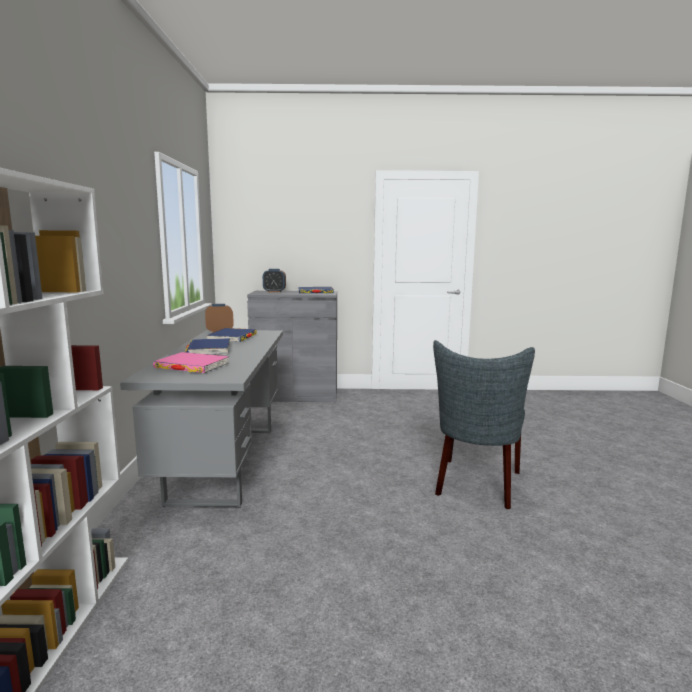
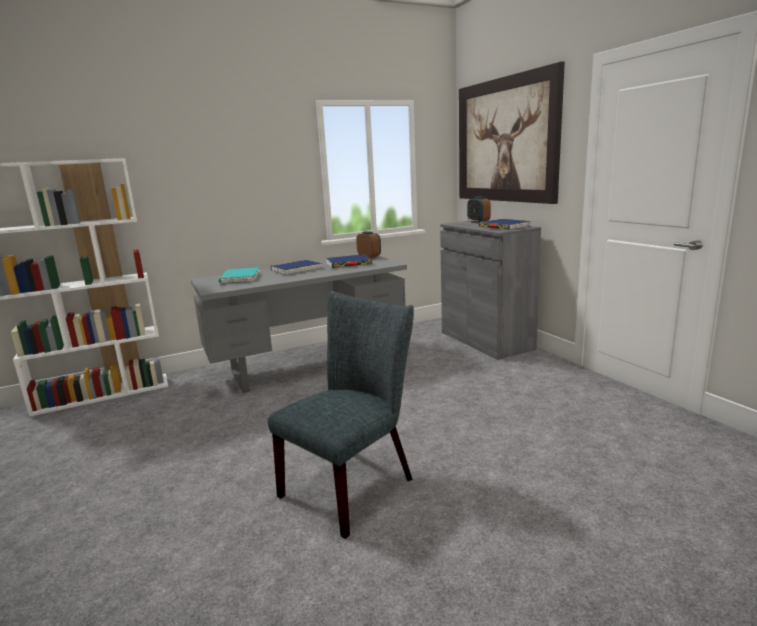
camera: 65 degrees right, 5 degrees up
(192, 366) = (240, 278): pink book -> turquoise book
(285, 221) = (505, 140): none -> picture
(476, 485) = (353, 484): grey chair -> grey chair turned 135 degrees clockwise

